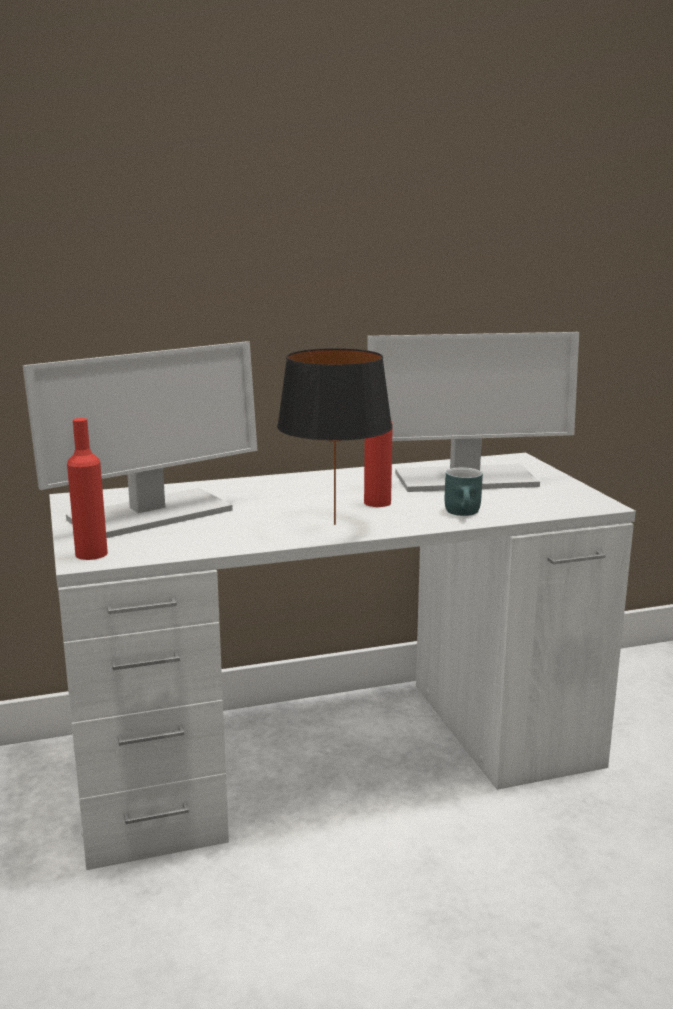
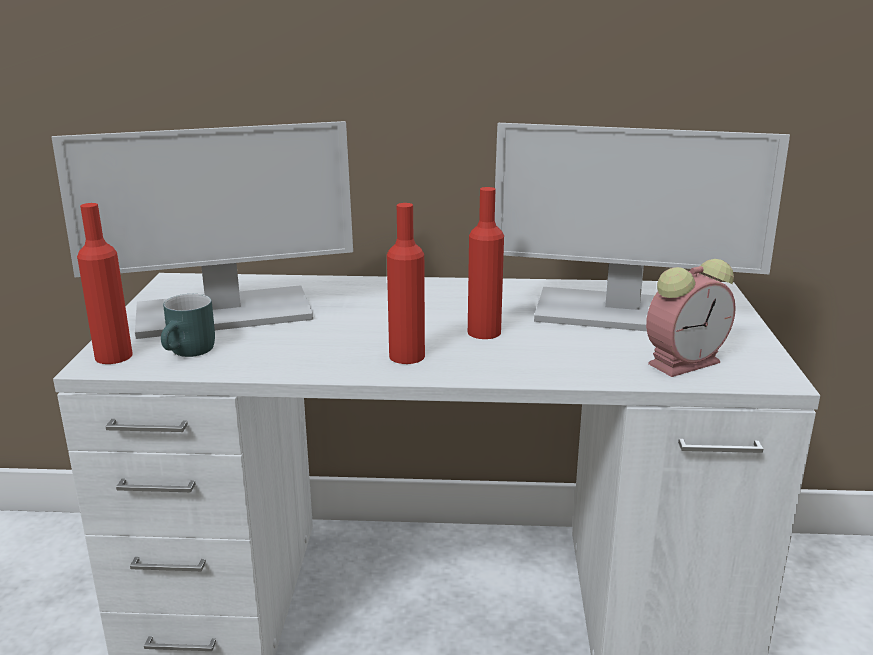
camera: 20 degrees right, 5 degrees up
(335, 524) = (407, 356): black table lamp -> red bottle
(465, 513) = (579, 364): turquoise mug -> turquoise mug (191, 352)
(536, 503) = (685, 362): none -> alarm clock

